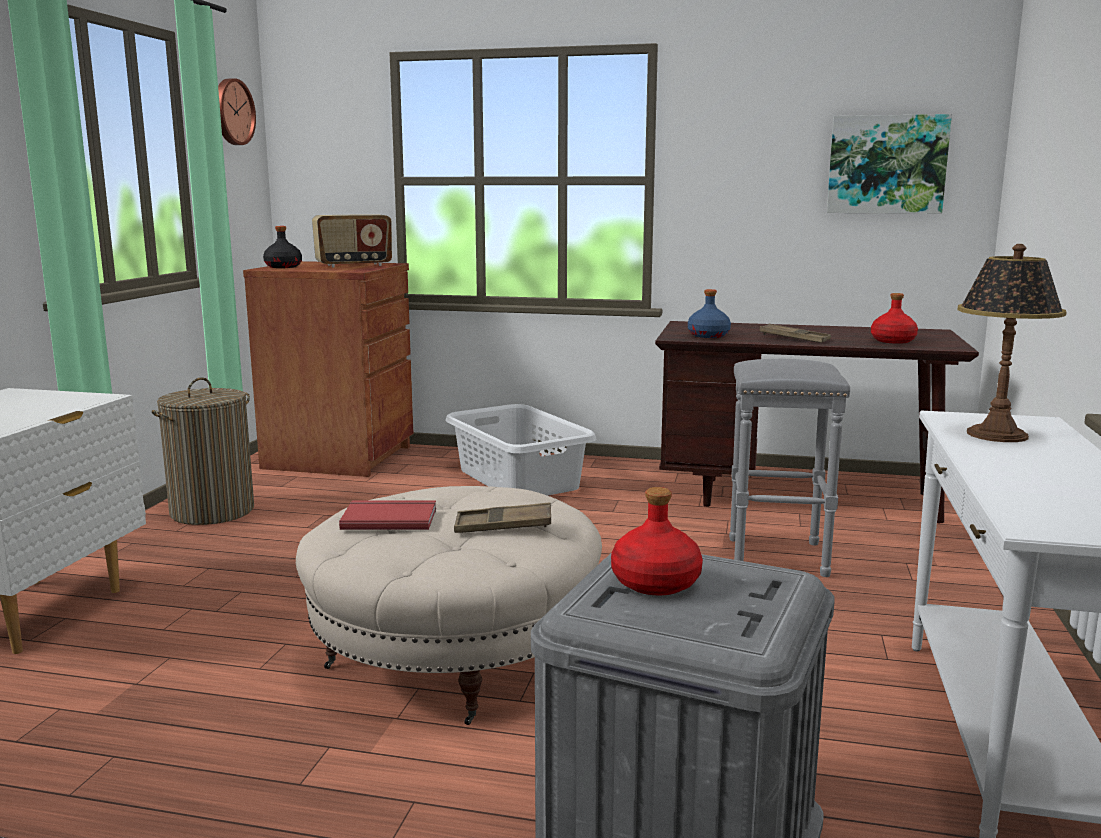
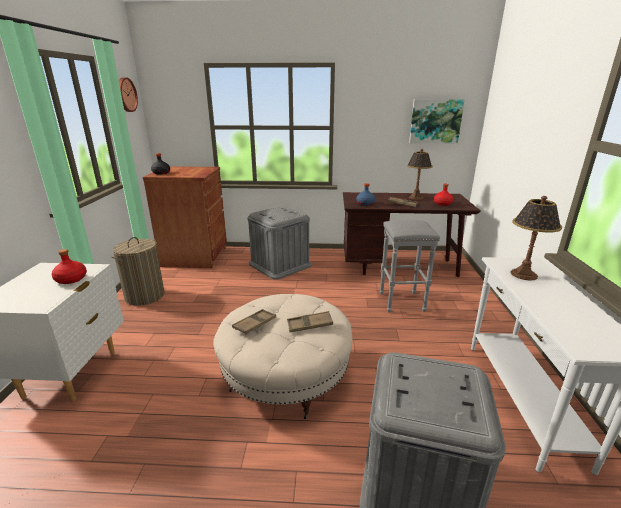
camera: 10 degrees left, 10 degrees up
(354, 265) = (195, 170): radio -> none
(389, 518) = (255, 324): red book -> brown tray
(519, 479) = (280, 264): grey laundry basket -> grey storage box
(654, 583) = (416, 384): red bottle -> red bottle (71, 279)
(835, 331) = (415, 197): none -> table lamp

